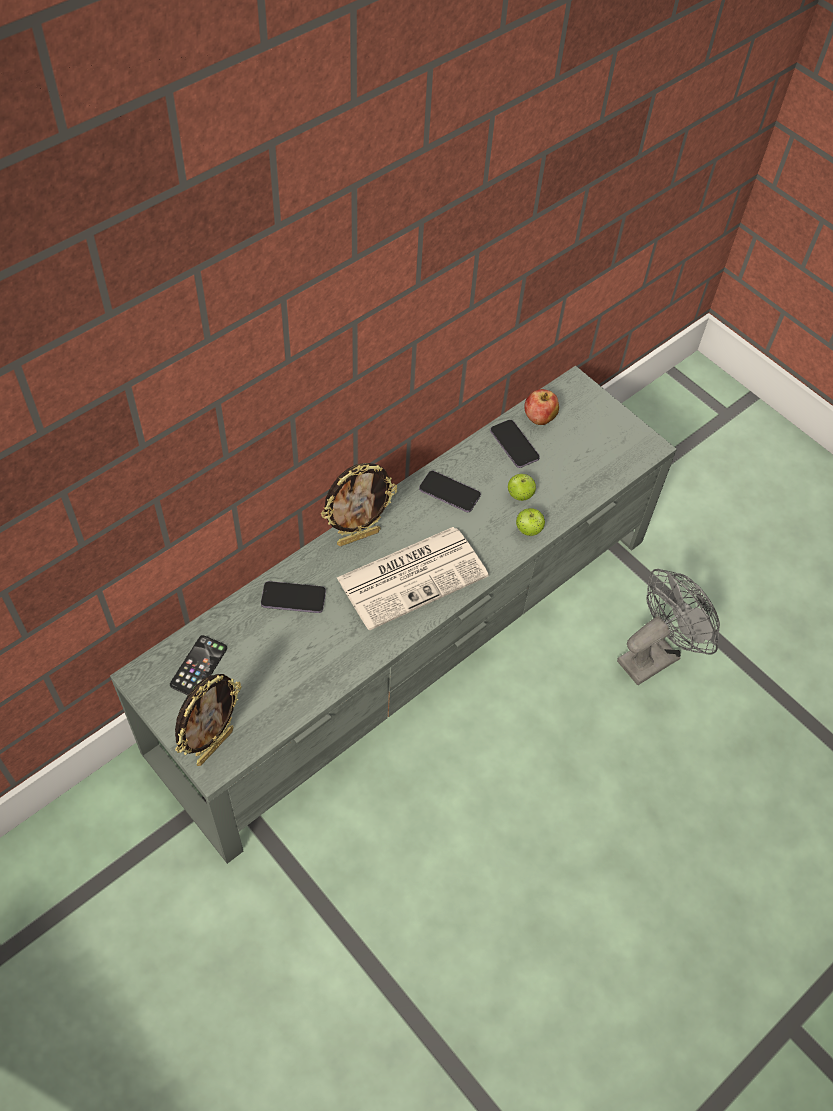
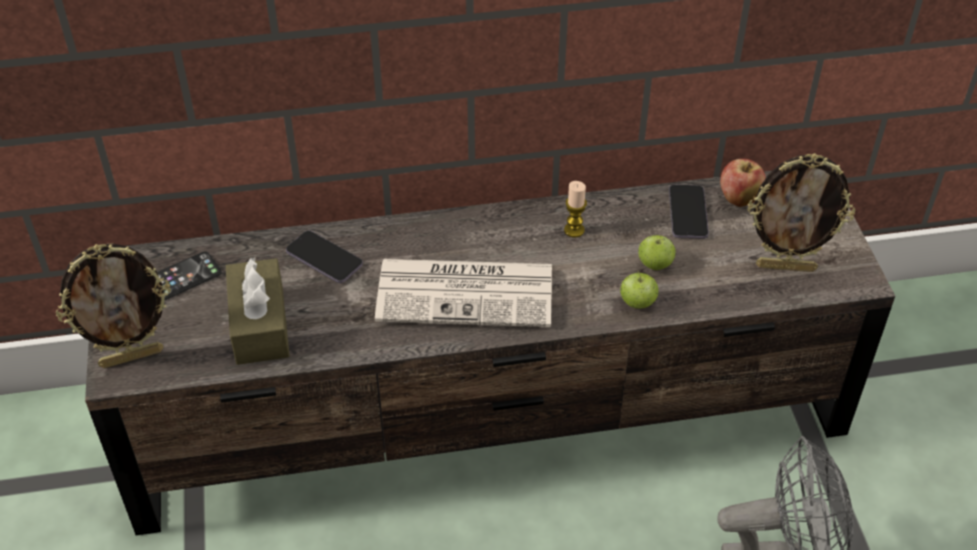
camera: 35 degrees right, 10 degrees down
(288, 673) = (260, 324): none -> brown tissue box
(358, 536) = (439, 231): picture frame -> picture frame (786, 266)
(411, 640) = (491, 412): grey tv stand -> brown tv stand
(449, 493) = (574, 230): phone -> candle

